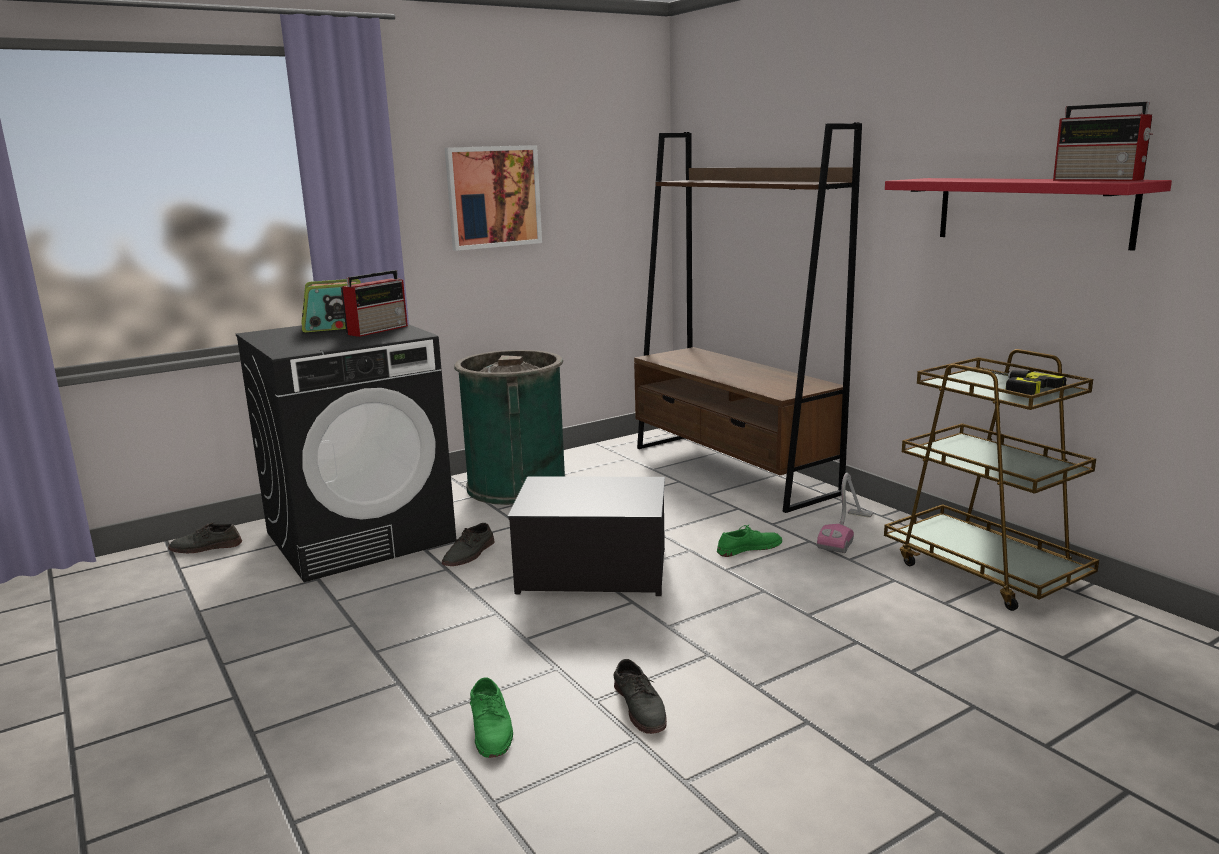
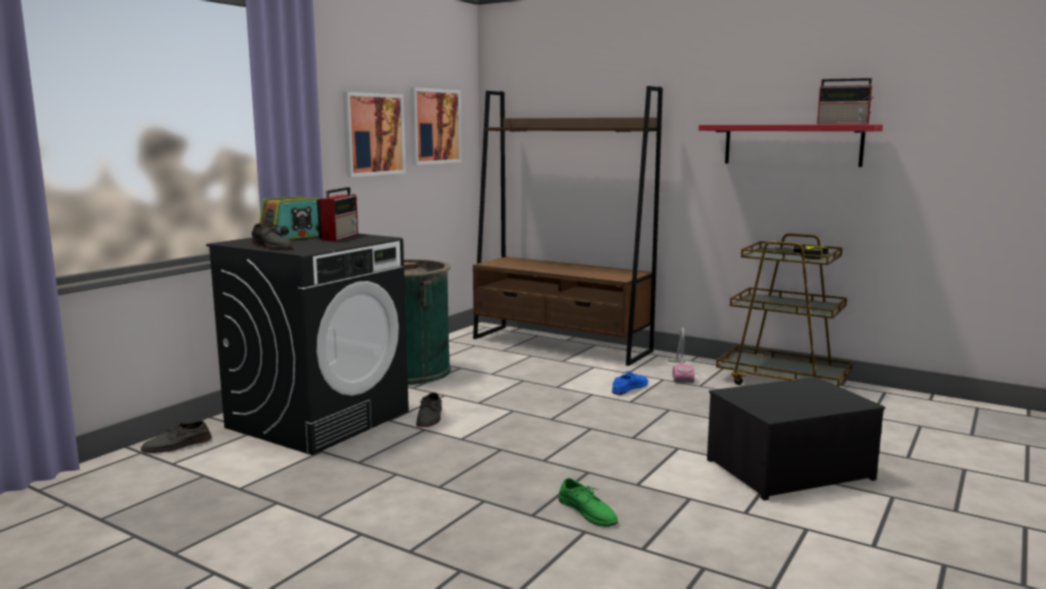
camera: 25 degrees left, 5 degrees down
(593, 182) = (434, 126): none -> picture
(594, 570) = (539, 414): storage box -> storage box (789, 468)
(640, 706) = (670, 482): grey shoe -> grey shoe (272, 246)
(749, 548) = (629, 388): green shoe -> blue shoe

